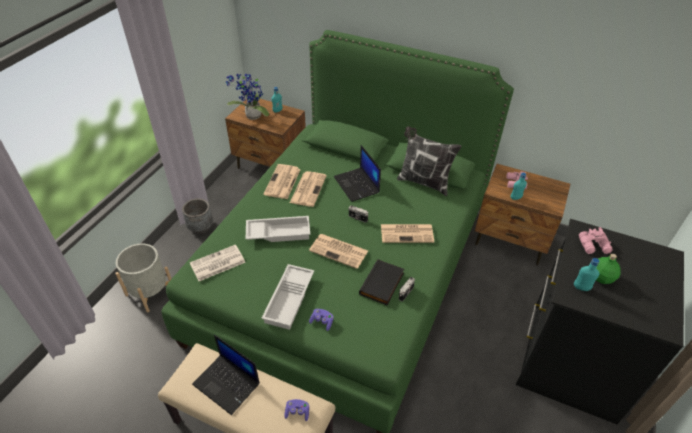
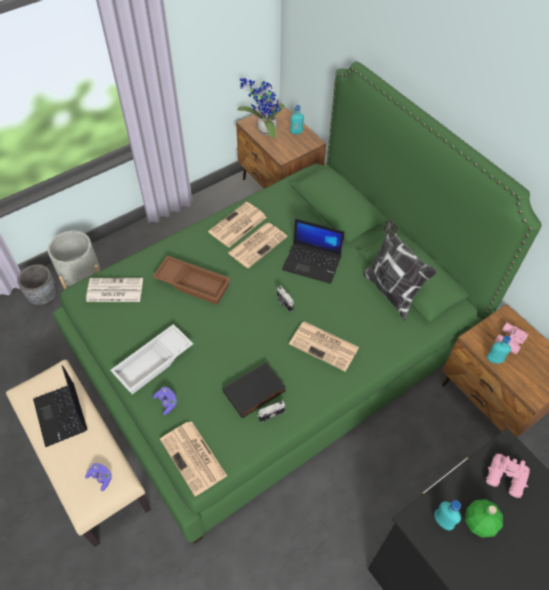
camera: 30 degrees right, 10 degrees up
(200, 227) = (167, 232): grey planter -> grey planter (44, 297)
(279, 232) = (193, 282): white tray -> brown tray
(339, 251) = (238, 333): newspaper -> newspaper (194, 458)
(357, 185) = (313, 262): laptop -> laptop turned 75 degrees counterclockwise

